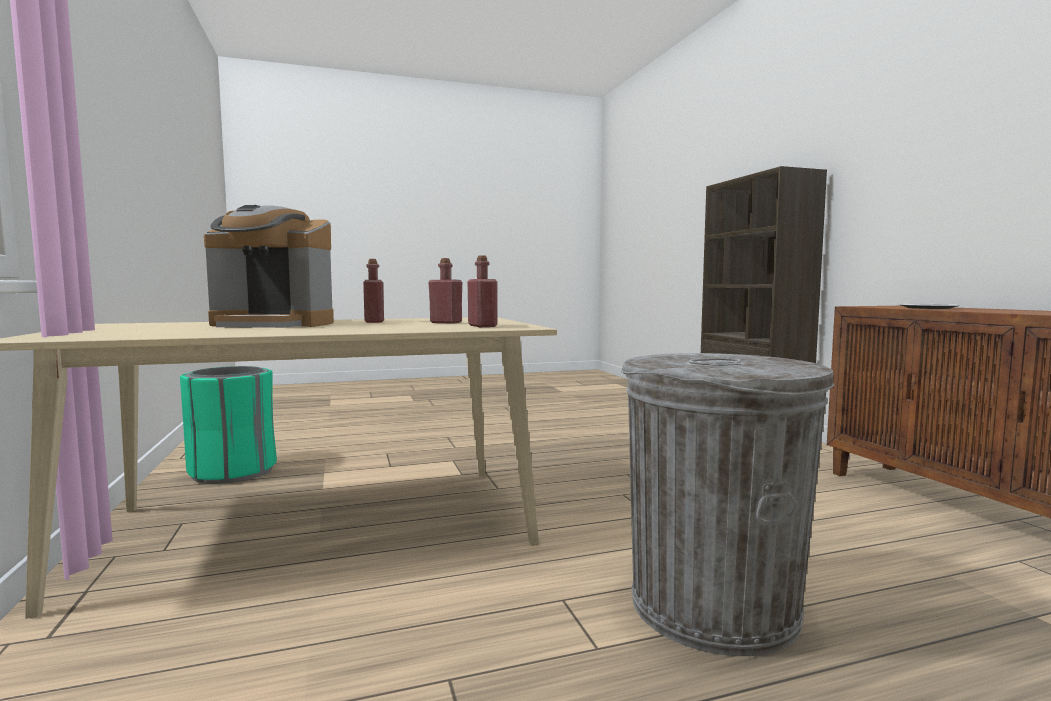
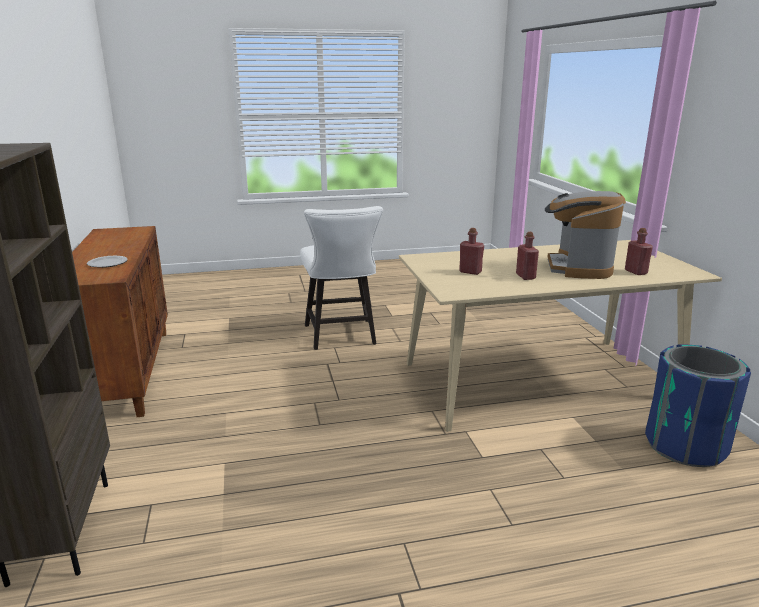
camera: 175 degrees left, 15 degrees up
(232, 471) = (685, 446): green trash can -> blue trash can
(274, 325) = (578, 267): coffee machine -> coffee machine turned 90 degrees counterclockwise
(482, 326) = (441, 261): red bottle -> red bottle (635, 272)
(713, 605) = (342, 337): grey trash can -> white chair

